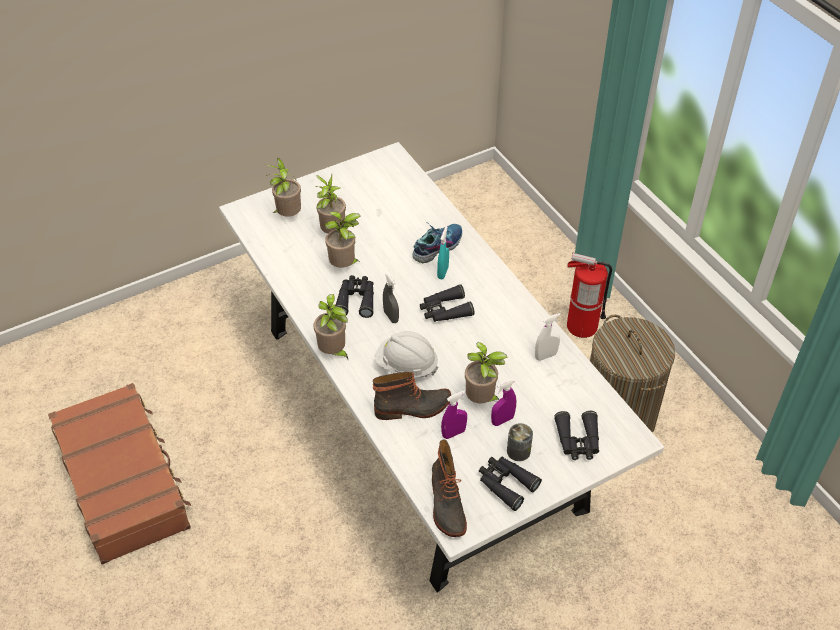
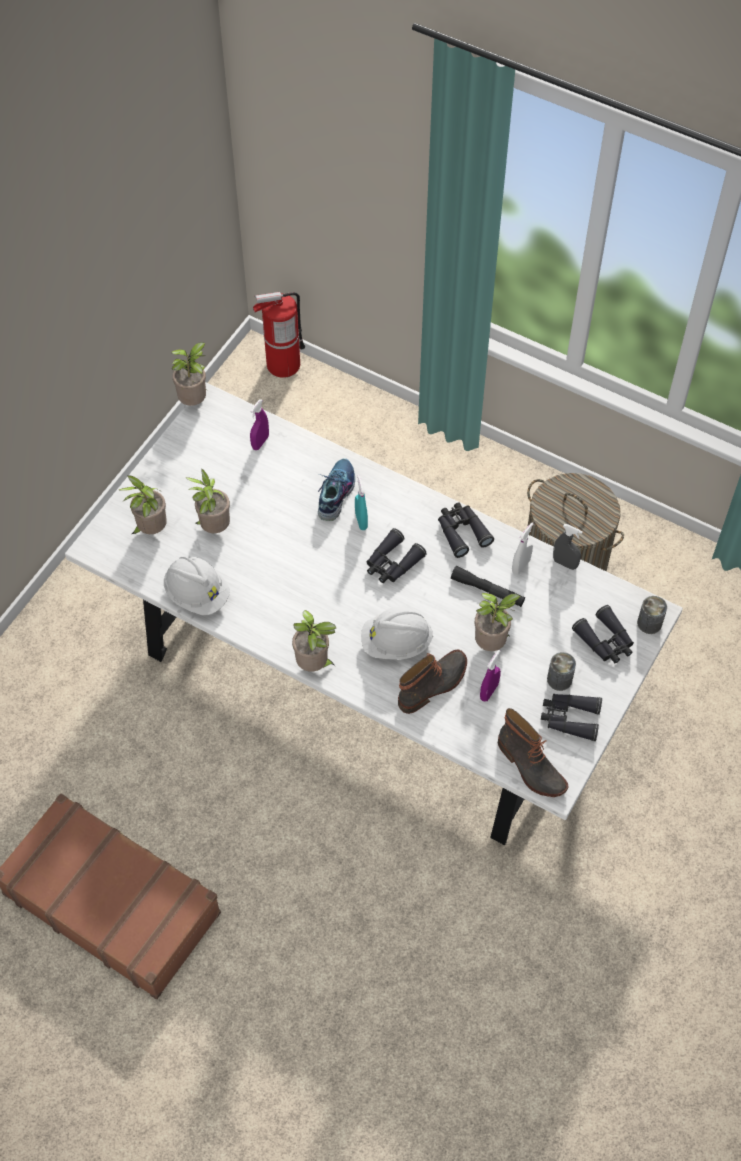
camera: 30 degrees left, 10 degrees up
(286, 269) = (197, 594): none -> white hard hat
(344, 266) = (255, 562): potted plant -> potted plant (195, 401)
(356, 300) = (295, 594): black binoculars -> black binoculars (462, 532)
(391, 316) = (343, 596): grey spray bottle -> grey spray bottle (565, 563)
(502, 420) = (524, 655): purple spray bottle -> purple spray bottle (260, 442)
(506, 361) = (487, 590): none -> black flashlight
(581, 326) = (467, 492): fire extinguisher -> fire extinguisher (283, 365)
(626, 445) = (649, 623): none -> can

